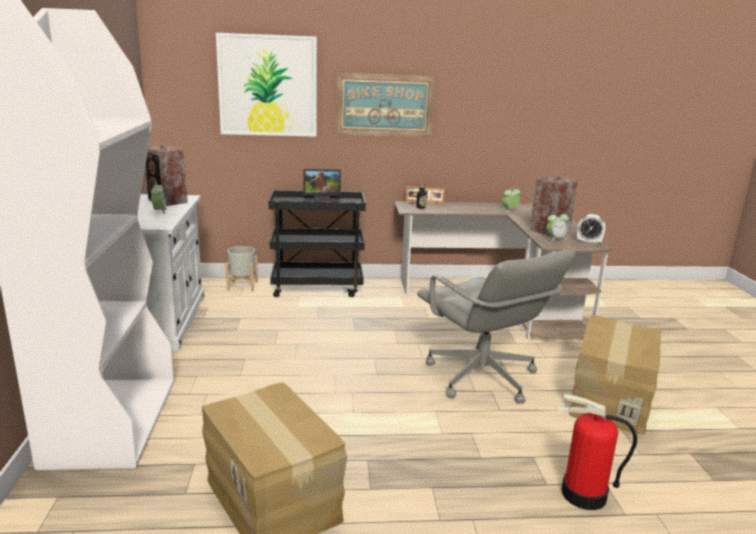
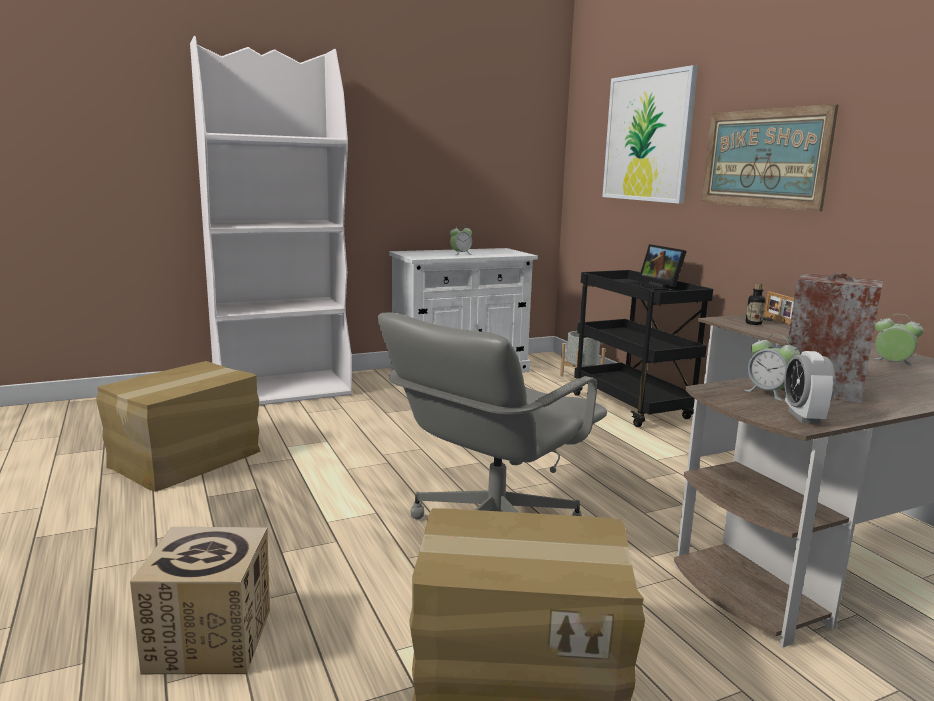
camera: 70 degrees right, 5 degrees down
(168, 201) = (496, 252): speaker -> none
(583, 495) = (210, 639): fire extinguisher -> cardboard box

